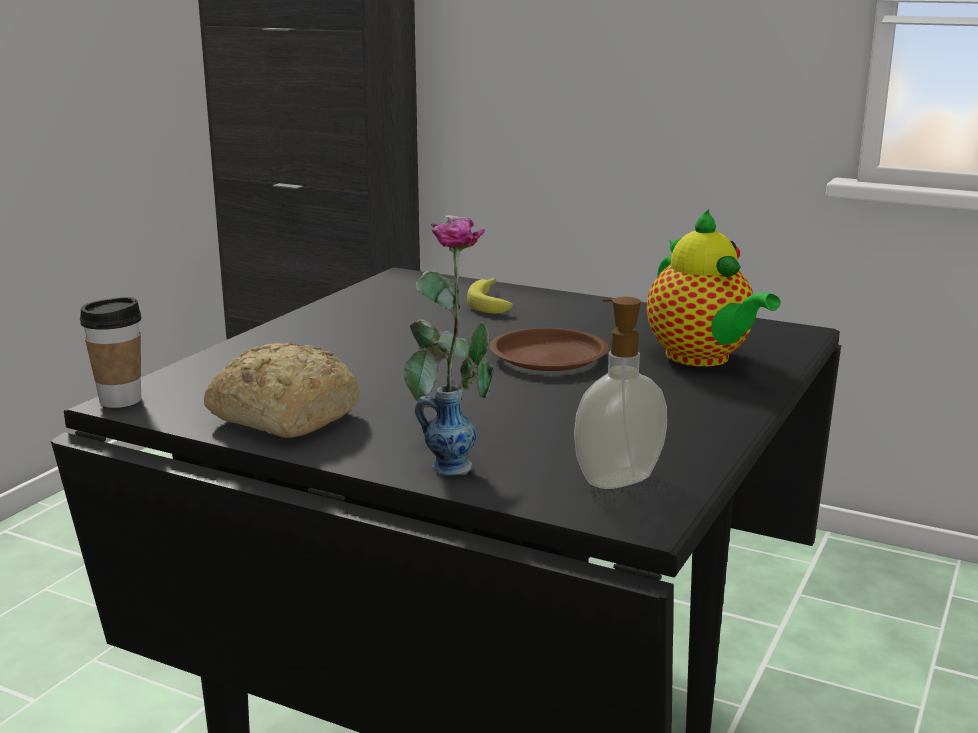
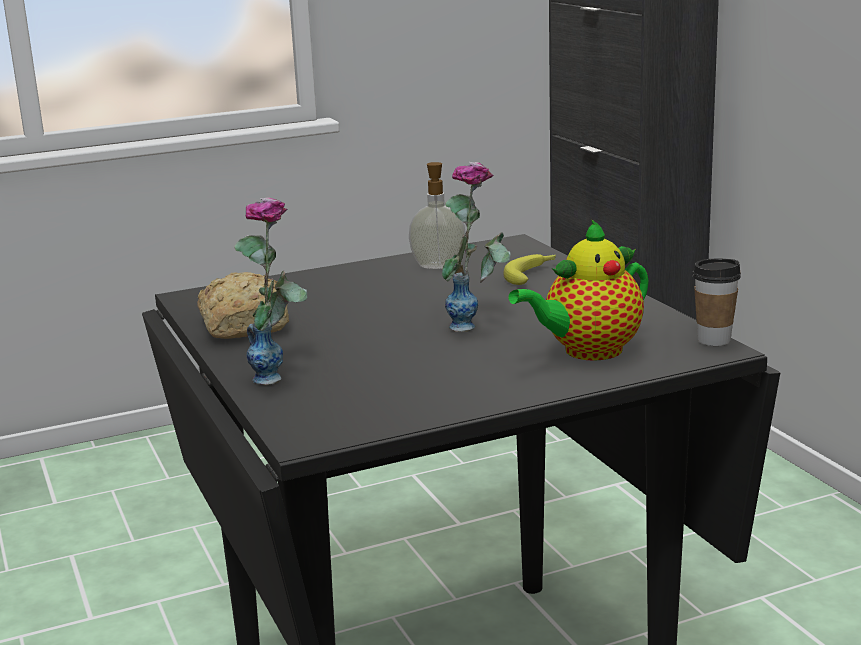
camera: 40 degrees right, 0 degrees up
(120, 400) = (186, 295): cup -> cup (714, 340)
(547, 357) = (479, 324): brown plate -> vase
(616, 479) = (341, 413): soap dispenser -> soap dispenser (438, 266)
(702, 358) = (587, 351): teapot -> teapot turned 45 degrees clockwise

